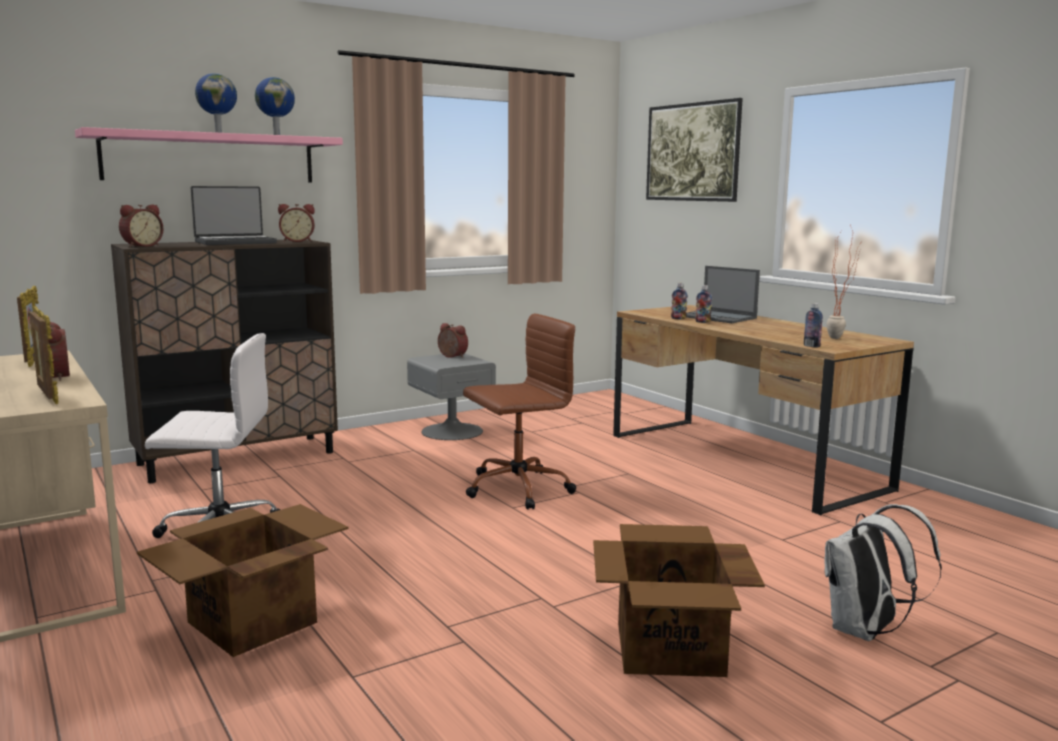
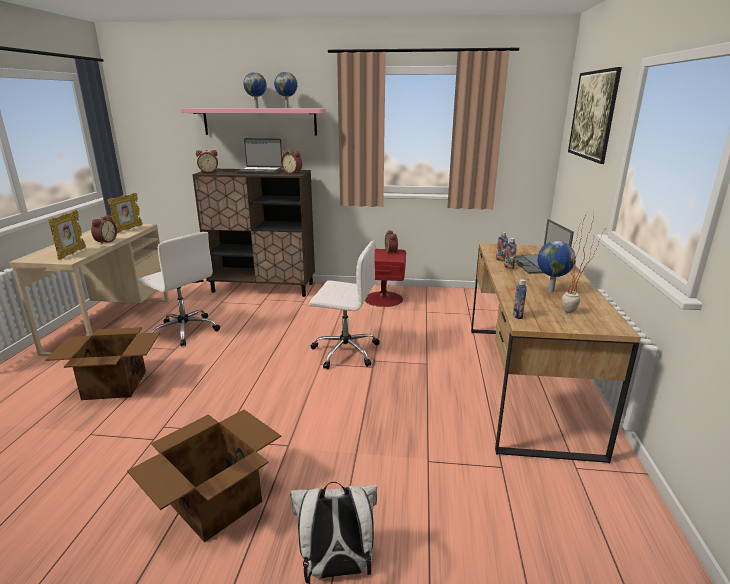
camera: 40 degrees right, 10 degrees up
(451, 431) = (383, 298): grey nightstand -> red nightstand
(516, 489) = (344, 351): brown office chair -> white office chair
(783, 330) = (550, 290): none -> globe

